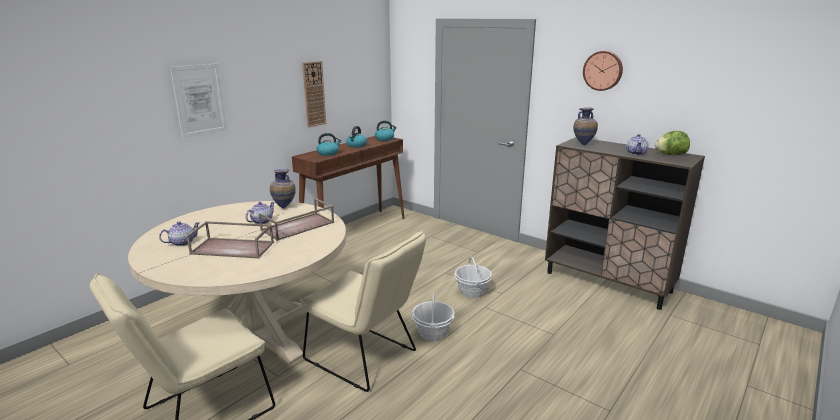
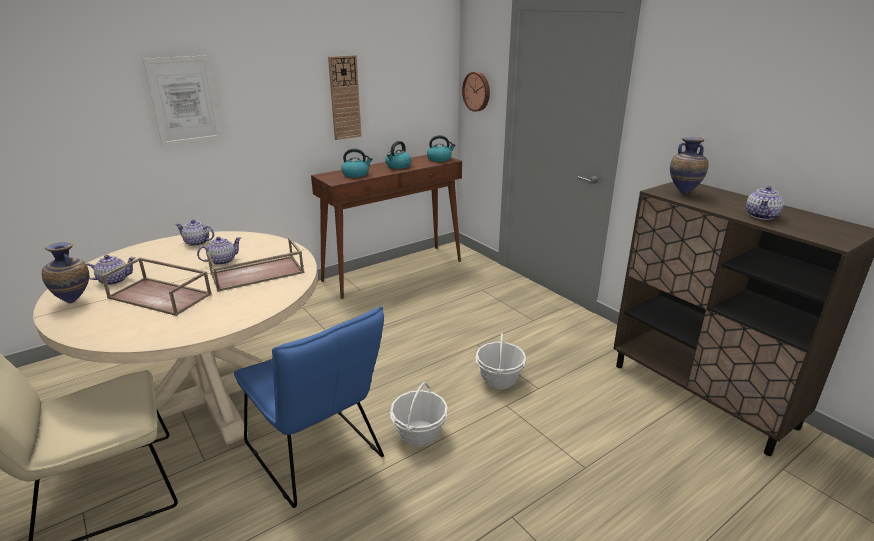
camera: 15 degrees right, 5 degrees up
(228, 212) = (197, 243): none -> teapot
(285, 207) = (263, 243): vase -> vase (75, 301)
(366, 358) = (318, 456): beige chair -> blue chair
(603, 70) = (732, 80): wall clock -> wall clock (477, 91)
(670, 155) = (820, 223): lettuce -> none

